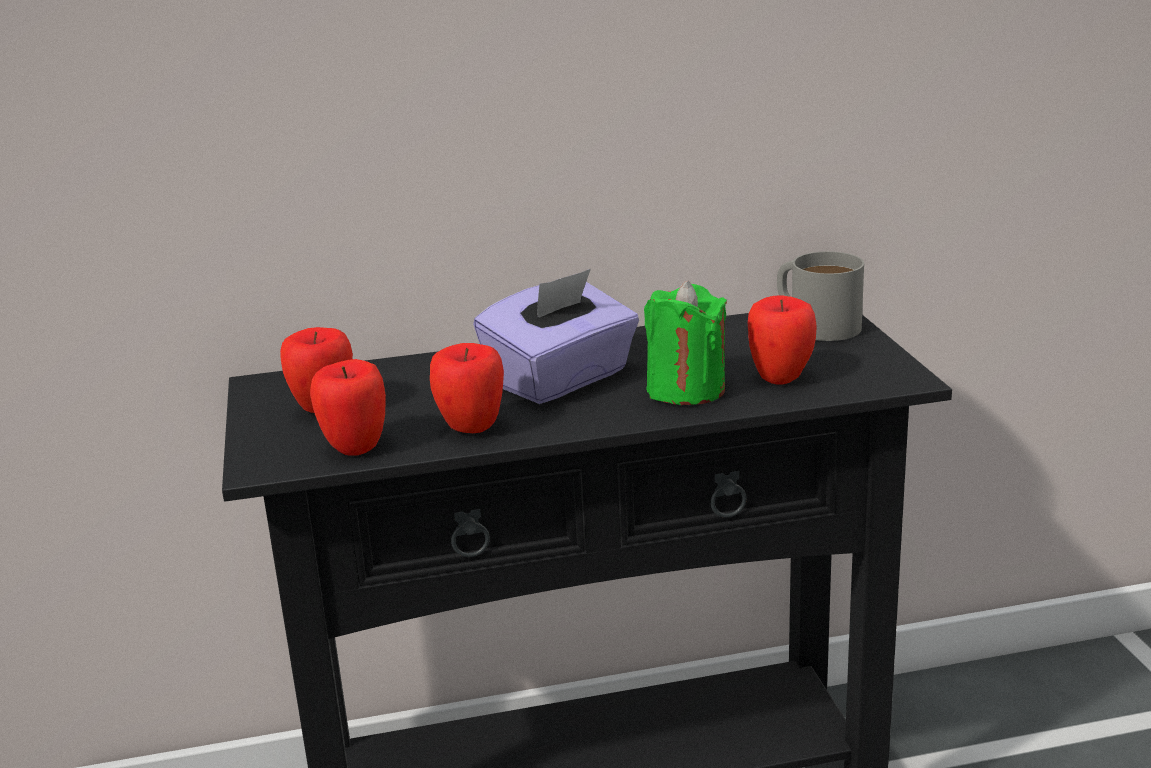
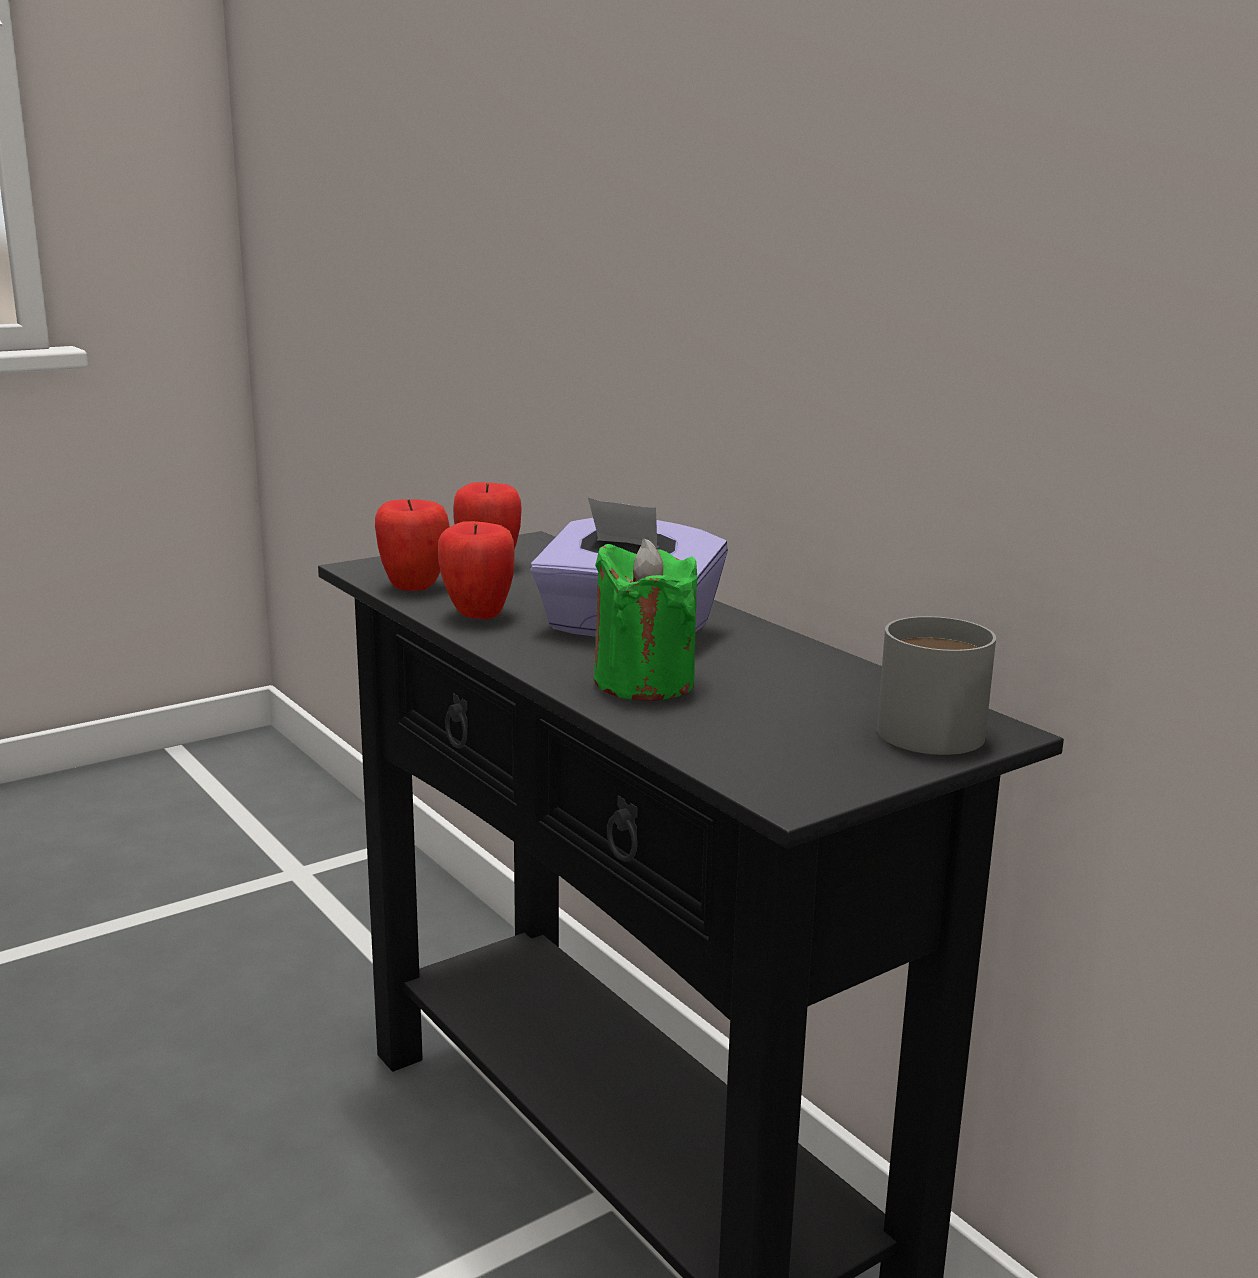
camera: 65 degrees right, 5 degrees down
(781, 378) = (723, 724): apple -> none

